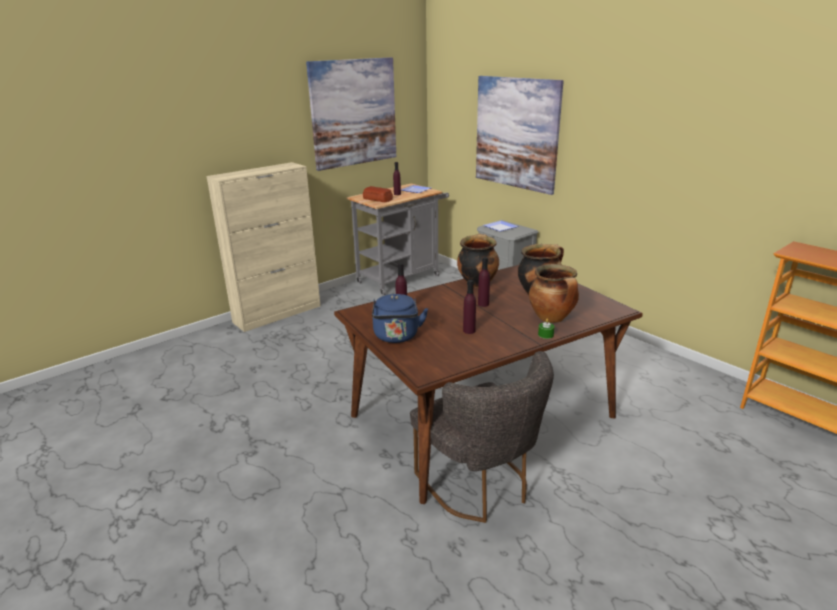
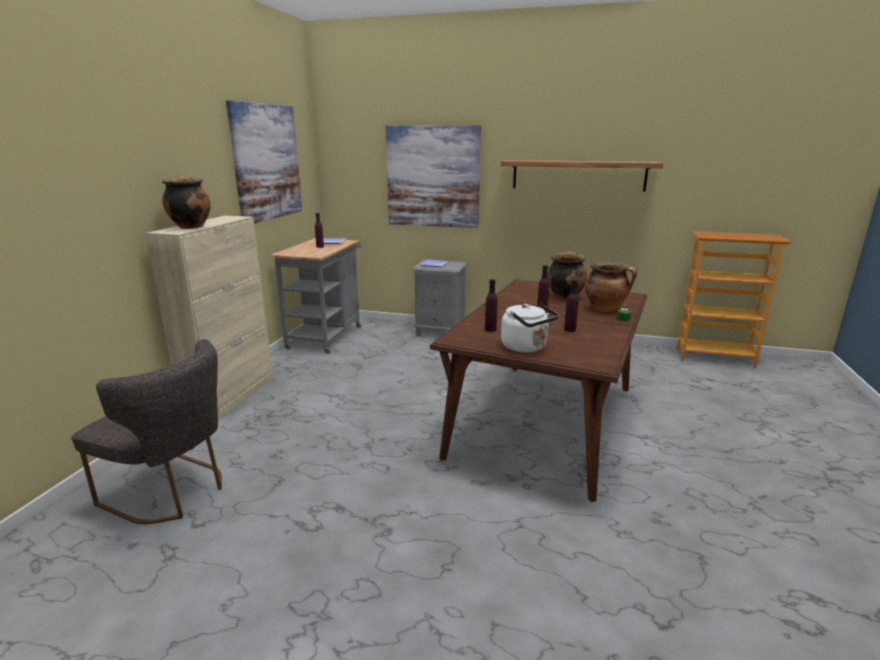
camera: 35 degrees left, 5 degrees down
(378, 199) = (309, 252): bread -> none
(396, 337) = (526, 347): blue kettle -> white kettle
(477, 282) = (507, 299): cooking pot -> cooking pot (190, 227)
(480, 486) = (614, 470): grey chair -> grey chair (173, 492)
(660, 148) = (578, 175): none -> shelf

